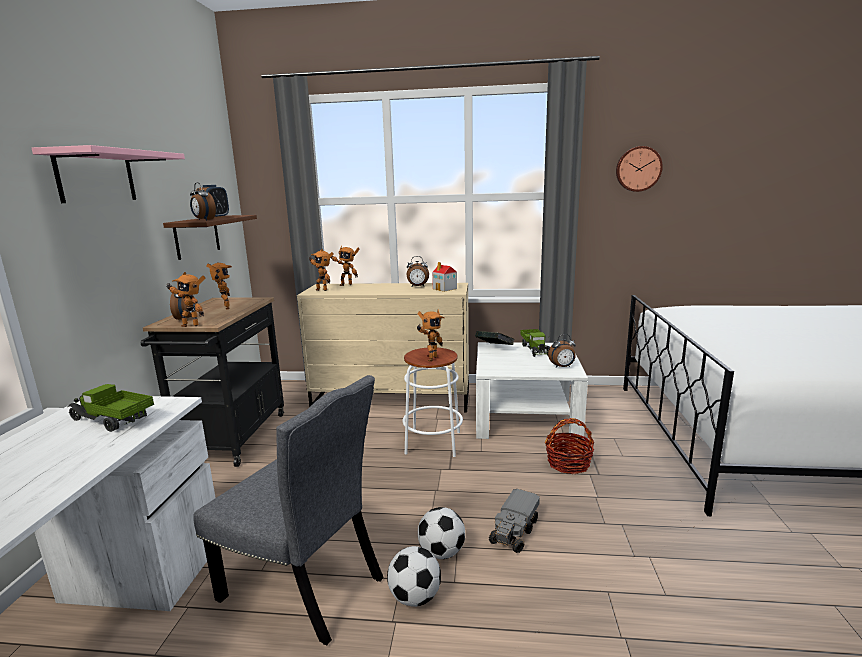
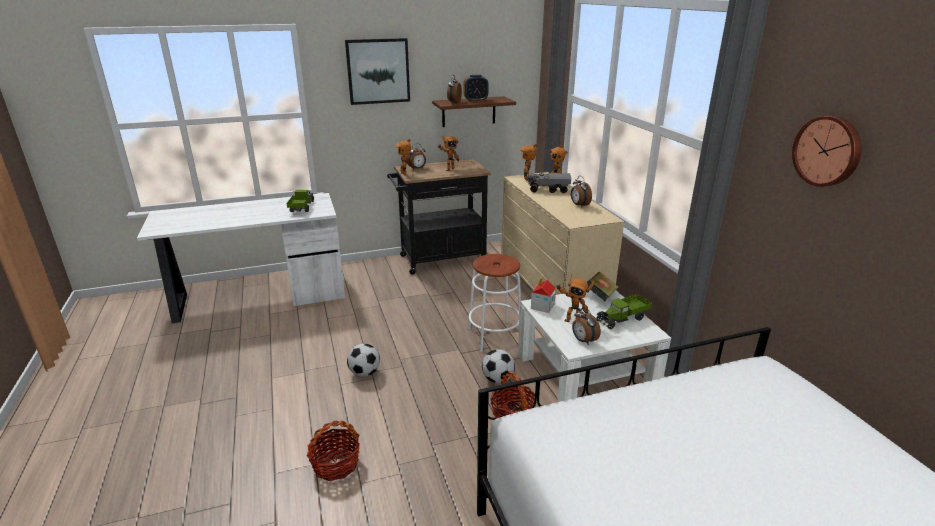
camera: 65 degrees right, 10 degrees up
(96, 176) = (378, 71): pink shelf -> picture
(302, 584) = (321, 333): grey chair -> none
(415, 597) = (323, 373): football -> football (497, 379)
(430, 358) = (488, 265): toy robot -> toy robot (571, 319)
(445, 289) = (582, 217): toy house -> toy house (542, 306)
(514, 532) = (399, 399): toy truck -> toy truck (548, 190)
(629, 614) = (335, 464): none -> basket

